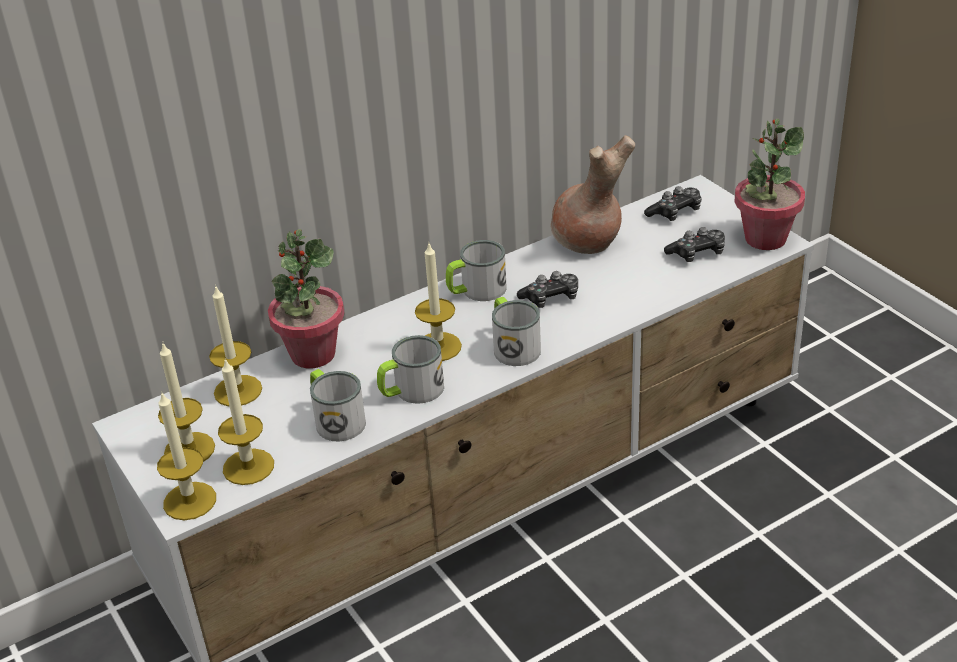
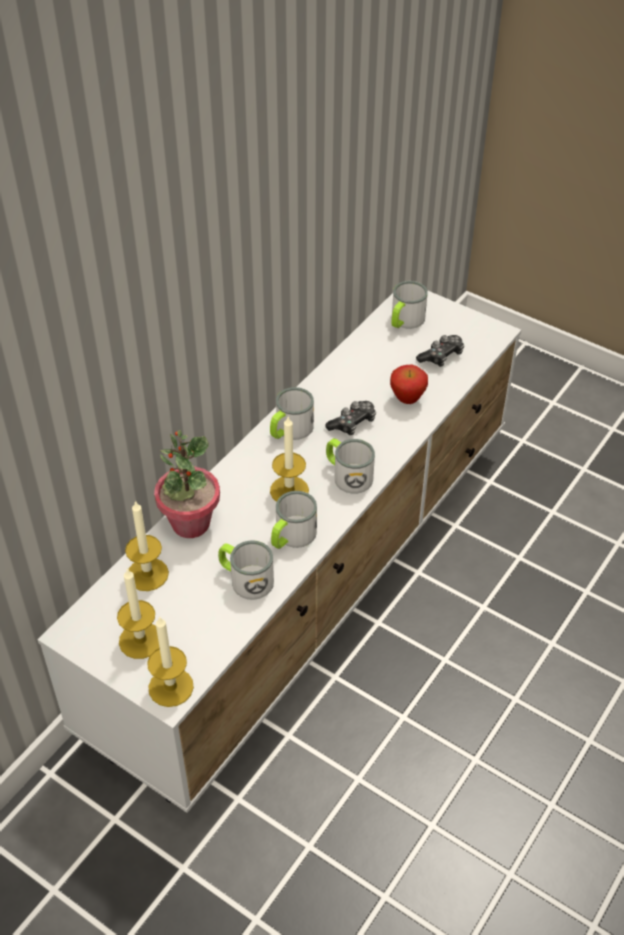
camera: 25 degrees left, 10 degrees up
(248, 467) = (200, 642): candle -> none
(587, 243) = (353, 365): brown vase -> none
(629, 288) = (407, 400): none -> apple
(675, 212) = (404, 321): game controller -> mug
(765, 238) = (484, 331): potted plant -> none

